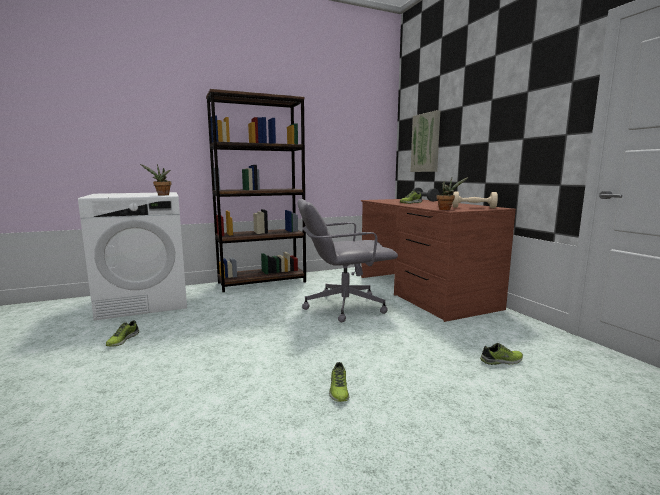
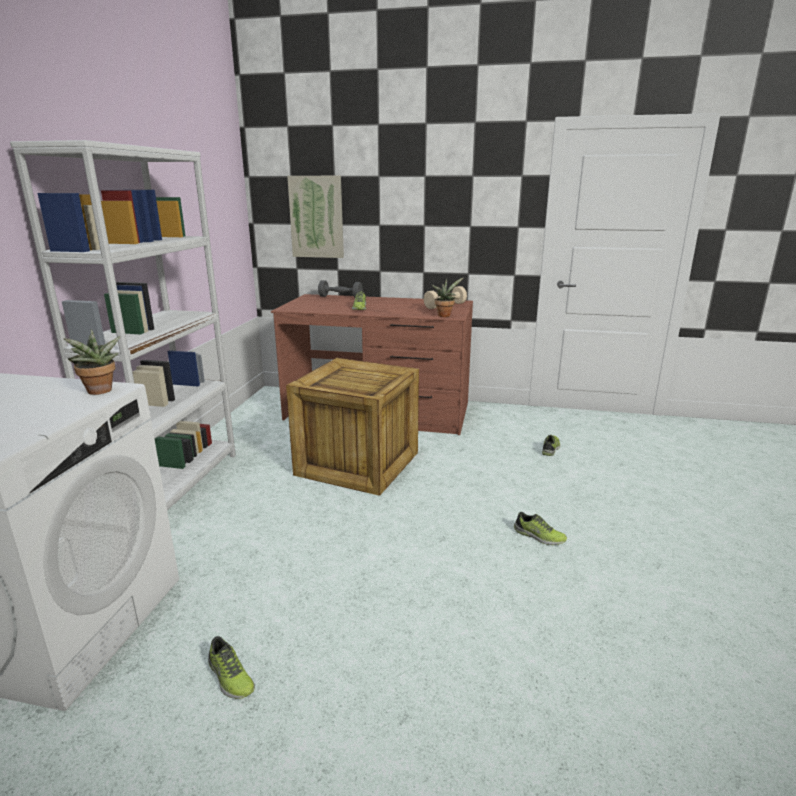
camera: 55 degrees left, 10 degrees up
(262, 282) = (175, 484): brown bookcase -> white bookcase
(343, 306) = (355, 464): grey office chair -> crate

